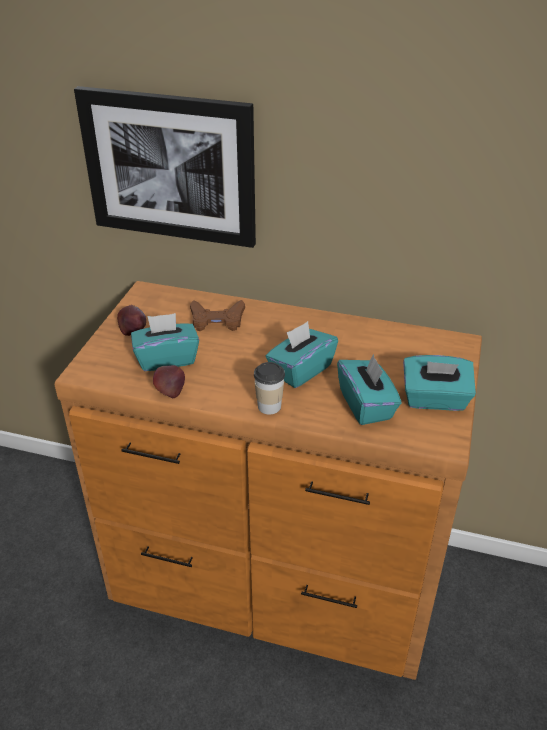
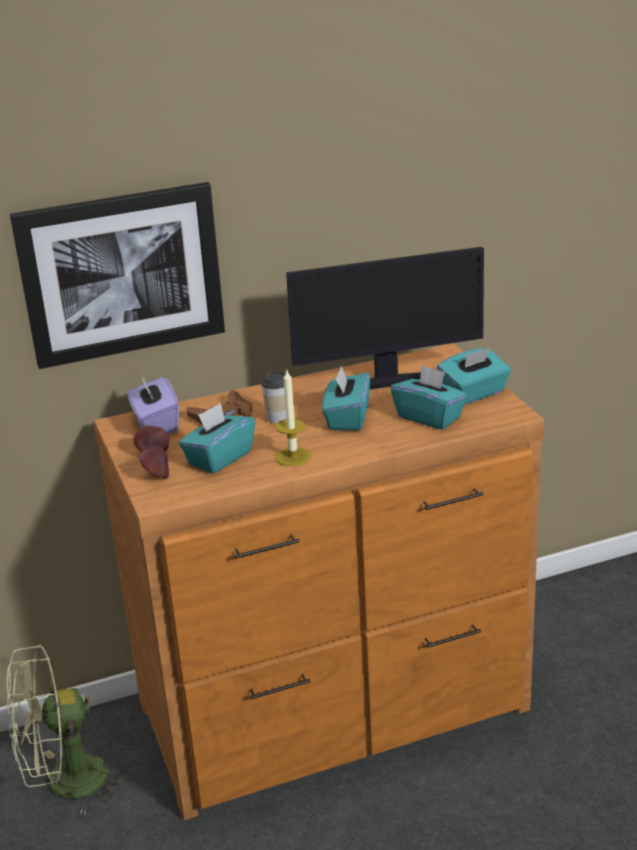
camera: 35 degrees left, 10 degrees down
(72, 523) = (65, 784): none -> green fan
(166, 304) = (155, 424): none -> purple tissue box
(170, 391) = (258, 475): apple -> apple (156, 475)
(216, 386) = (293, 457): none -> candle
(269, 406) = (356, 449): cup -> cup (278, 418)
(377, 349) = (388, 381): none -> monitor

